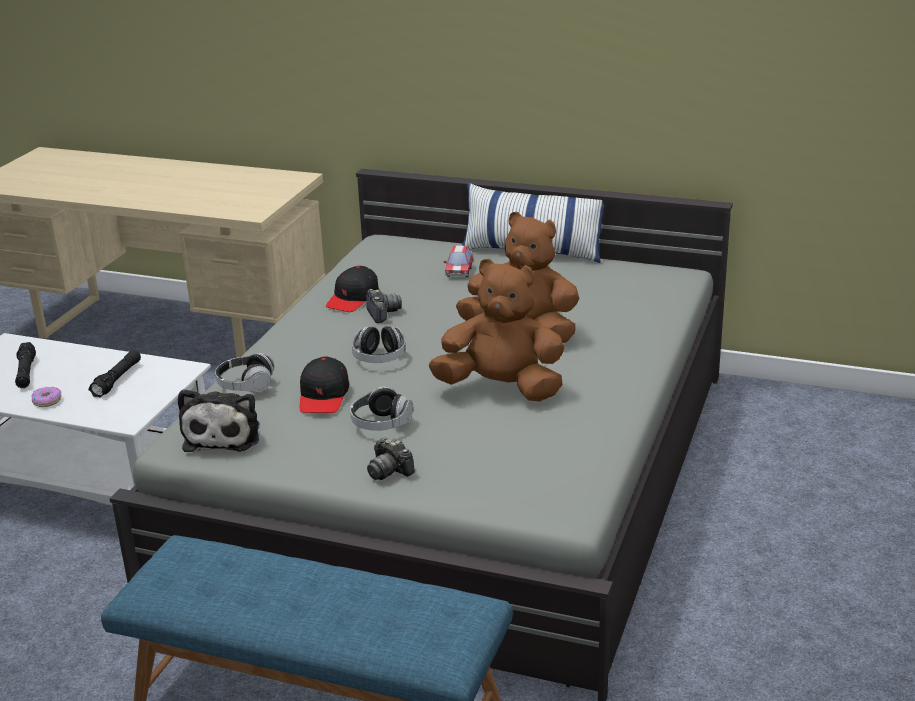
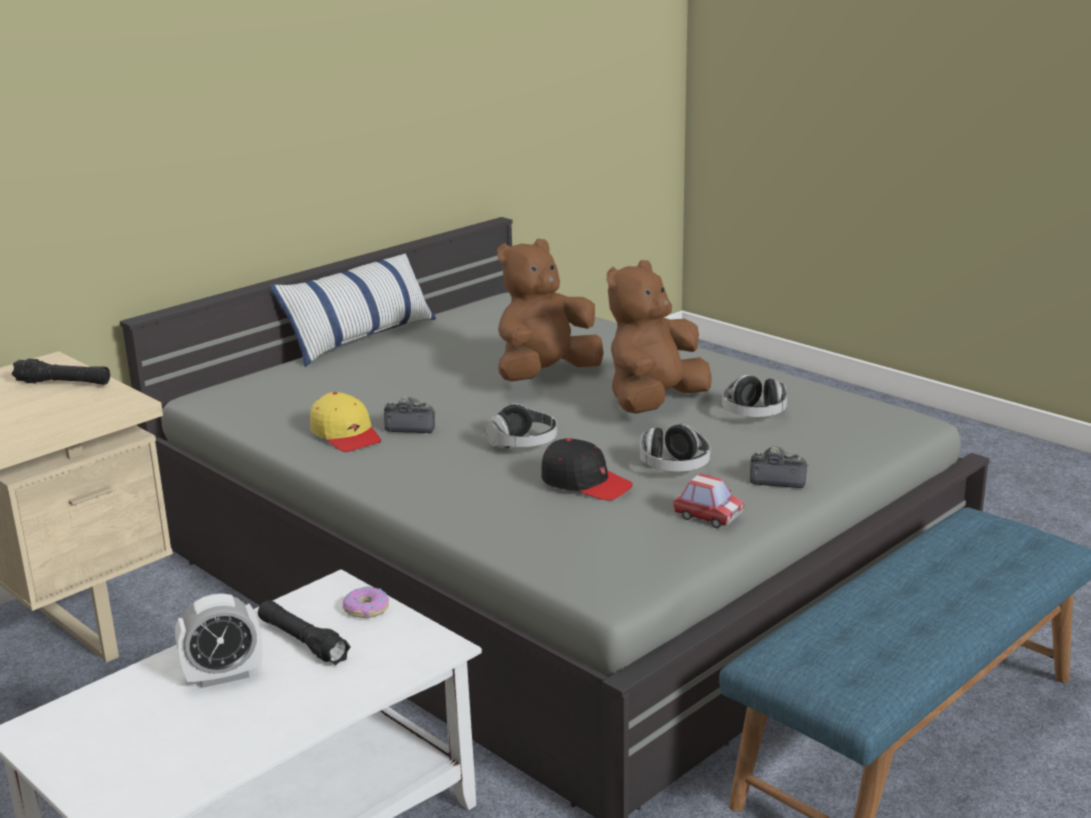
camera: 65 degrees left, 5 degrees down
(26, 372) = (173, 720): black flashlight -> black flashlight (63, 383)
(47, 401) = (298, 709): donut -> donut (366, 609)
(73, 370) = (223, 676): none -> alarm clock
(224, 435) = (616, 554): plush toy -> none
(246, 385) = (505, 523): headphones -> headphones (753, 414)
(353, 298) = (346, 435): black cap -> yellow cap
(389, 470) = (777, 479): camera -> camera turned 150 degrees counterclockwise
(459, 271) = (359, 375): toy car -> toy car (708, 516)

